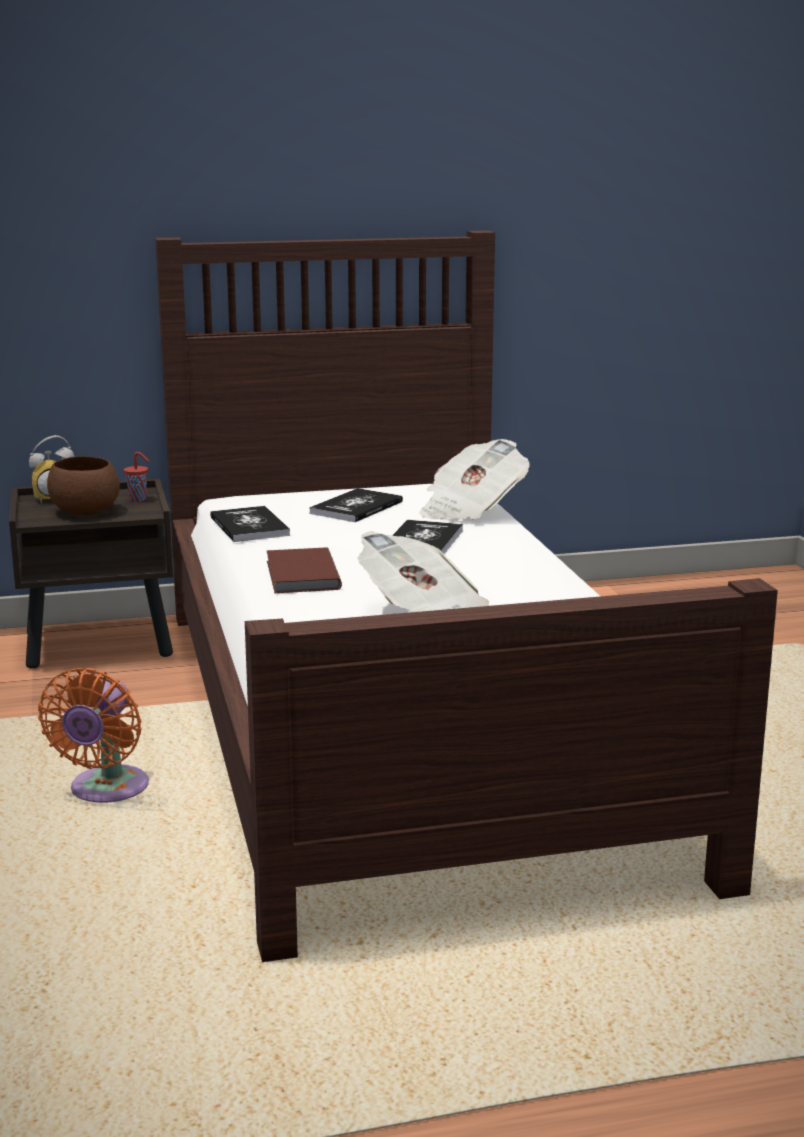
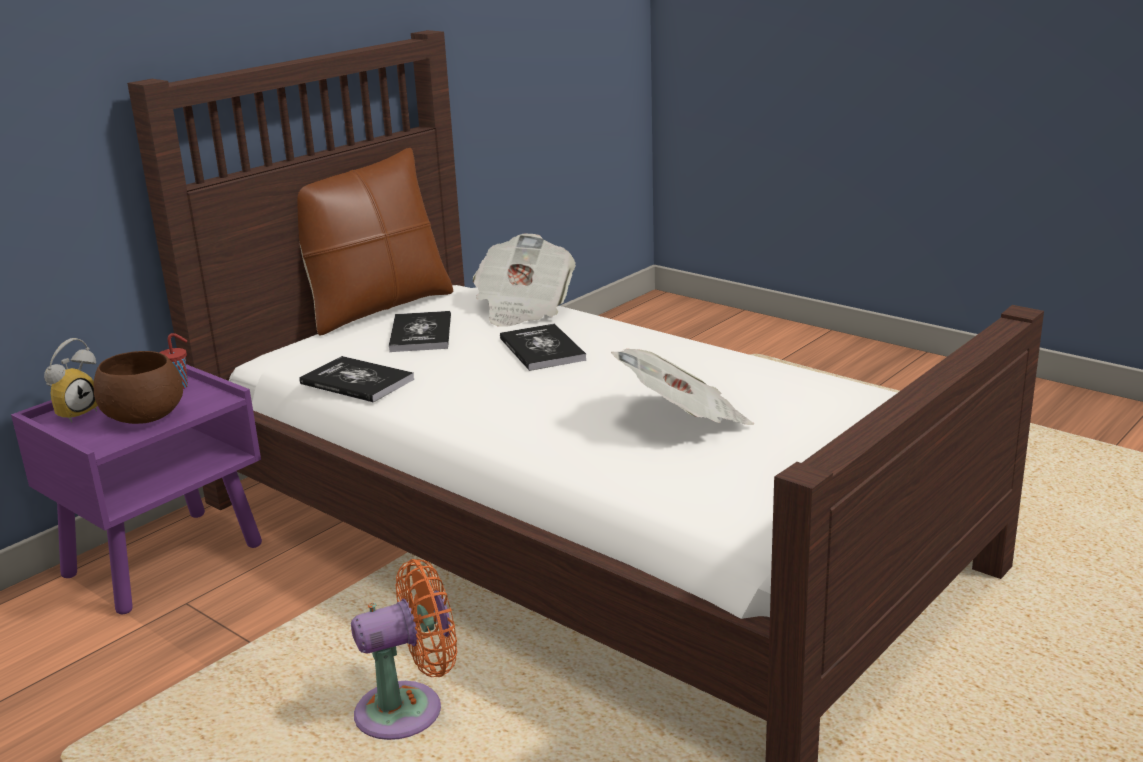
camera: 35 degrees left, 5 degrees up
(100, 644) = (165, 559): brown nightstand -> purple nightstand
(105, 791) = (408, 710): orange fan -> orange fan turned 90 degrees counterclockwise
(300, 575) = (502, 416): brown book -> none
(366, 484) = (375, 308): none -> brown pillow

